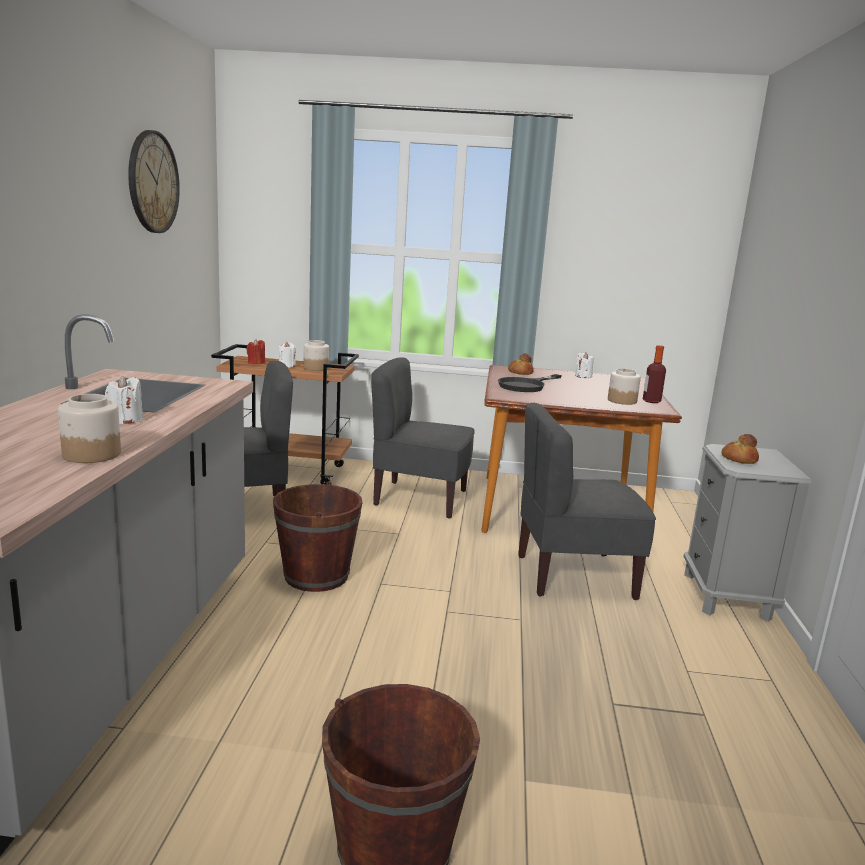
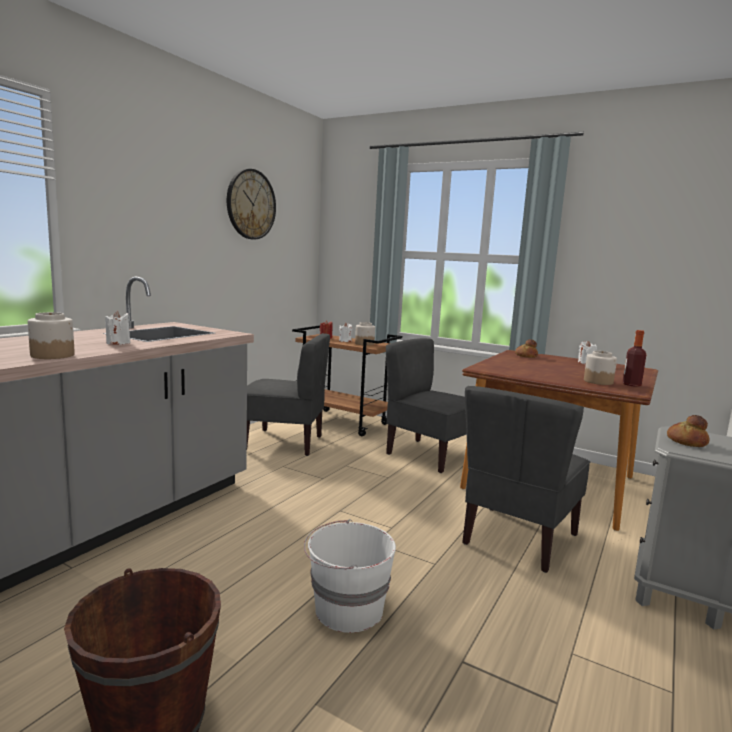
camera: 25 degrees right, 5 degrees down
(316, 576) = (296, 495): brown bucket -> none
(479, 687) = (347, 610): none -> white bucket
(526, 386) = (516, 364): black frying pan -> none
(573, 576) = (518, 539): grey chair -> grey chair turned 75 degrees counterclockwise

